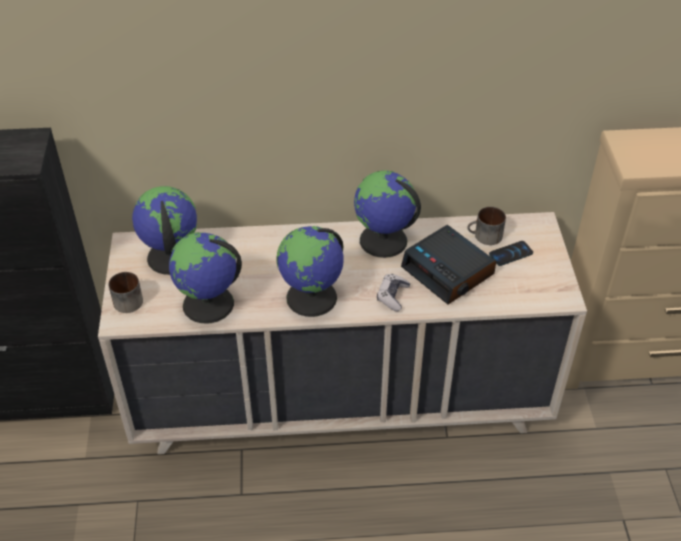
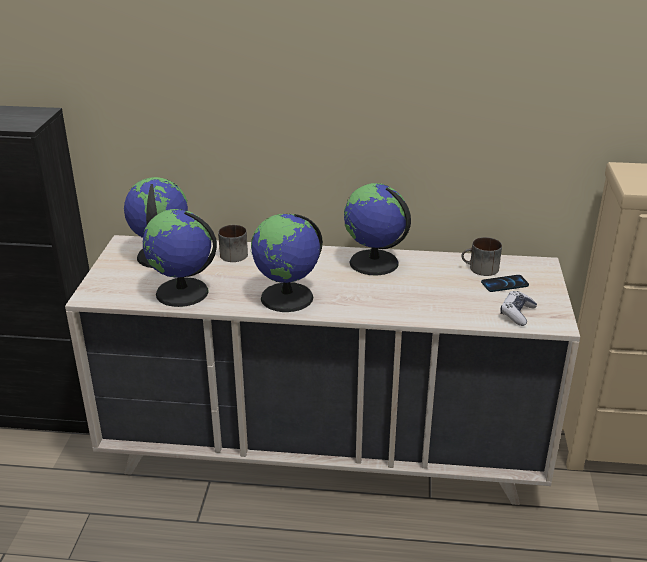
camera: 10 degrees right, 15 degrees down
(127, 299) = (105, 281): mug -> mug (233, 253)
(392, 296) = (371, 304): game controller -> game controller (517, 313)
(449, 271) = (435, 291): alarm clock -> none

